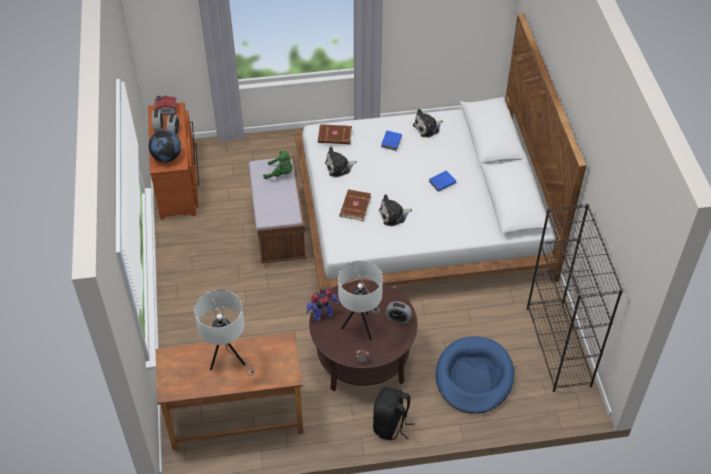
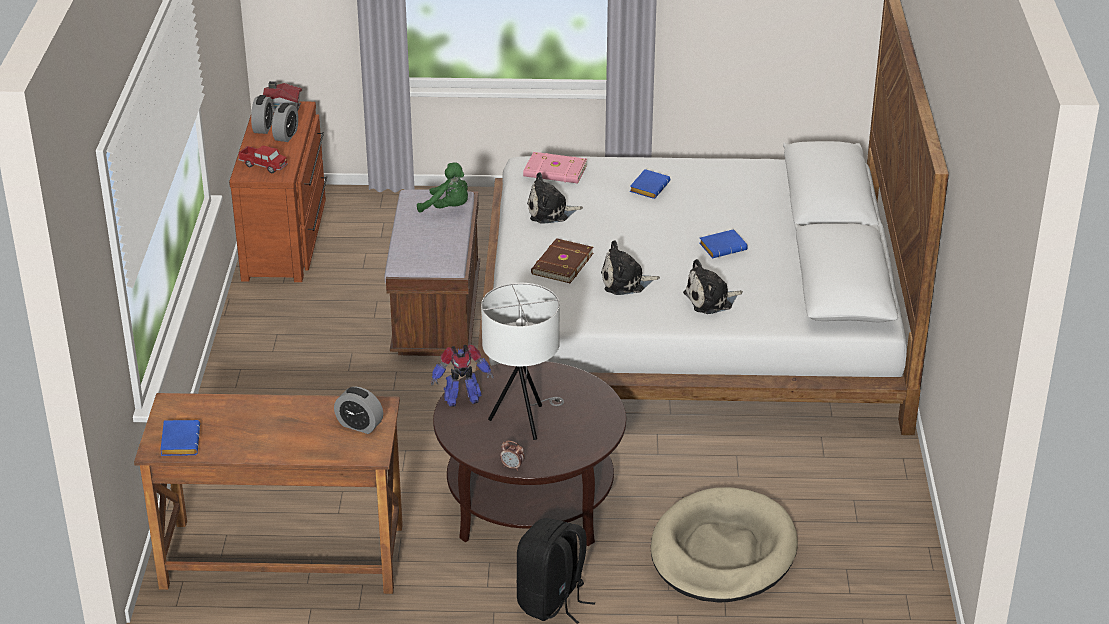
camera: 10 degrees right, 15 degrees down
(167, 157) = (263, 165): globe -> toy truck
(179, 384) = (179, 441): none -> blue book
(228, 360) = (273, 420): white table lamp -> none
(335, 136) = (555, 171): brown book -> pink book
(398, 318) = (593, 418): alarm clock -> alarm clock (359, 425)
(428, 128) = (719, 177): plush toy -> plush toy (711, 300)
(474, 377) = (722, 552): blue dog bed -> beige dog bed
(558, 347) = (891, 527): black bookcase -> none

